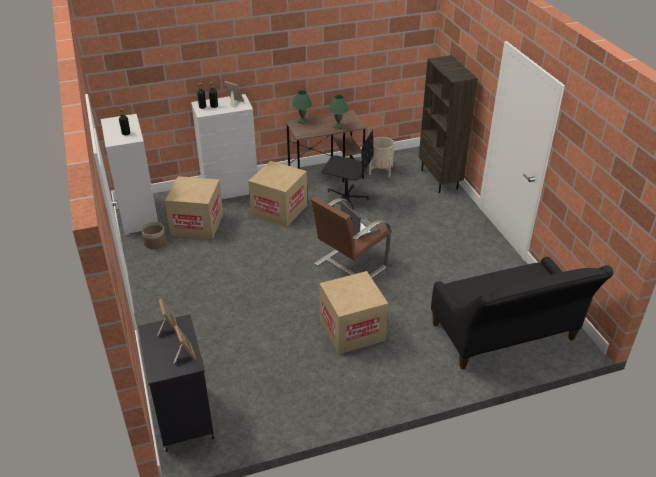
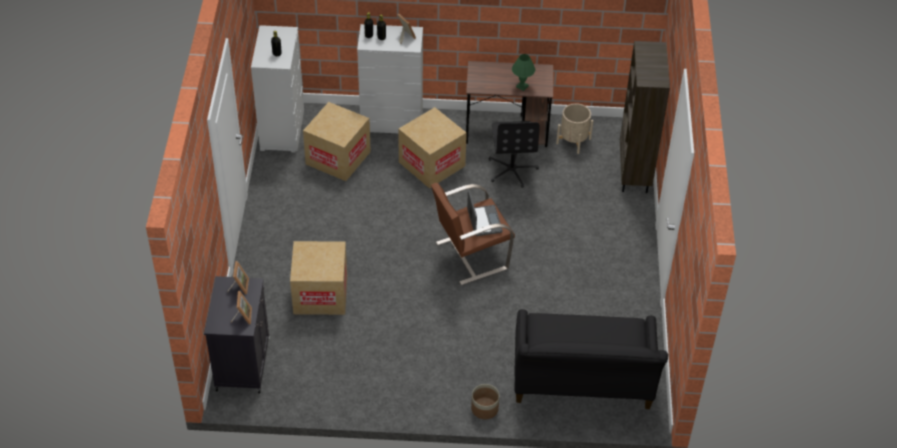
camera: 20 degrees right, 10 degrees up
(155, 243) = (286, 169): planter -> planter (484, 408)
(303, 121) = (486, 68): green table lamp -> none
(346, 198) = (512, 169): black office chair -> black office chair turned 45 degrees clockwise
(352, 330) = (434, 328): cardboard box -> cardboard box (320, 294)

